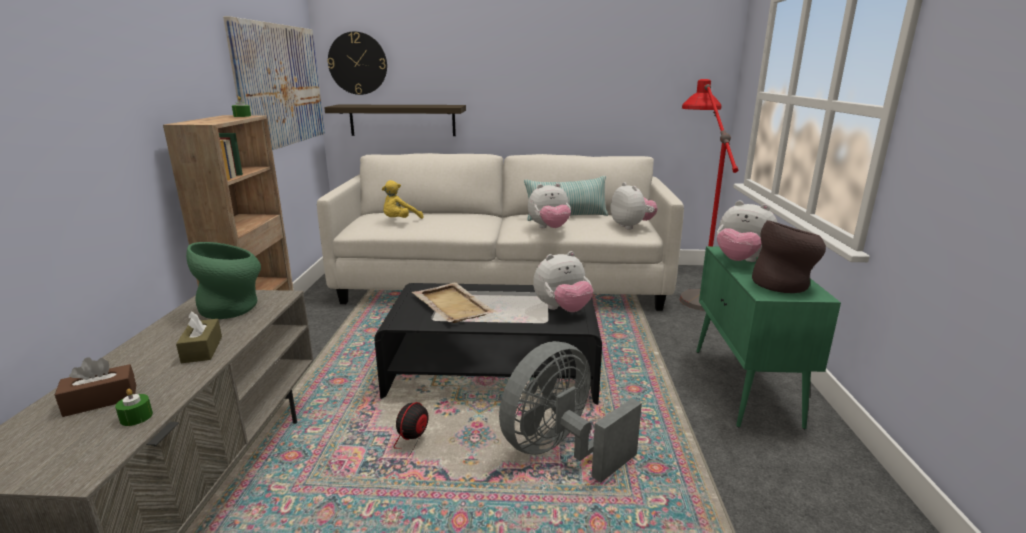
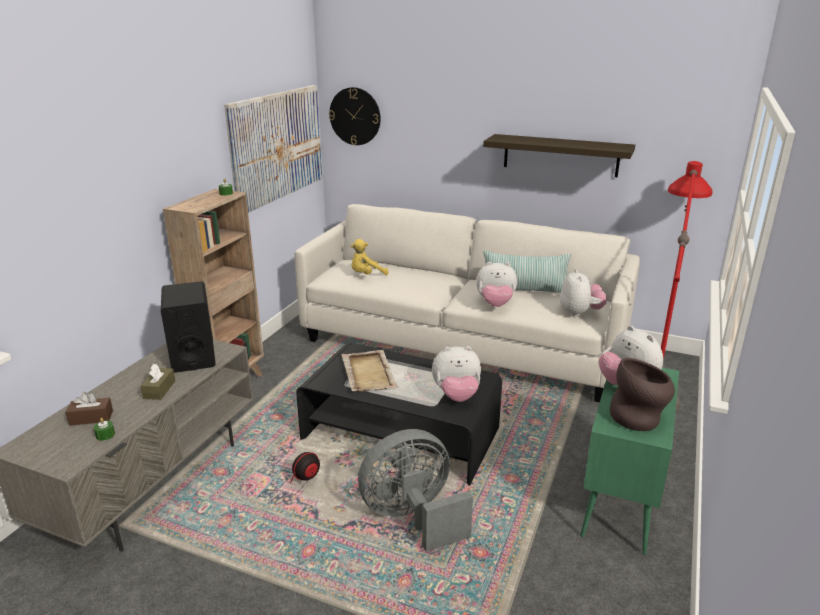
camera: 20 degrees right, 5 degrees up
(234, 309) = (193, 356): green vase -> black speaker
(402, 120) = (391, 171): shelf -> shelf (560, 155)

